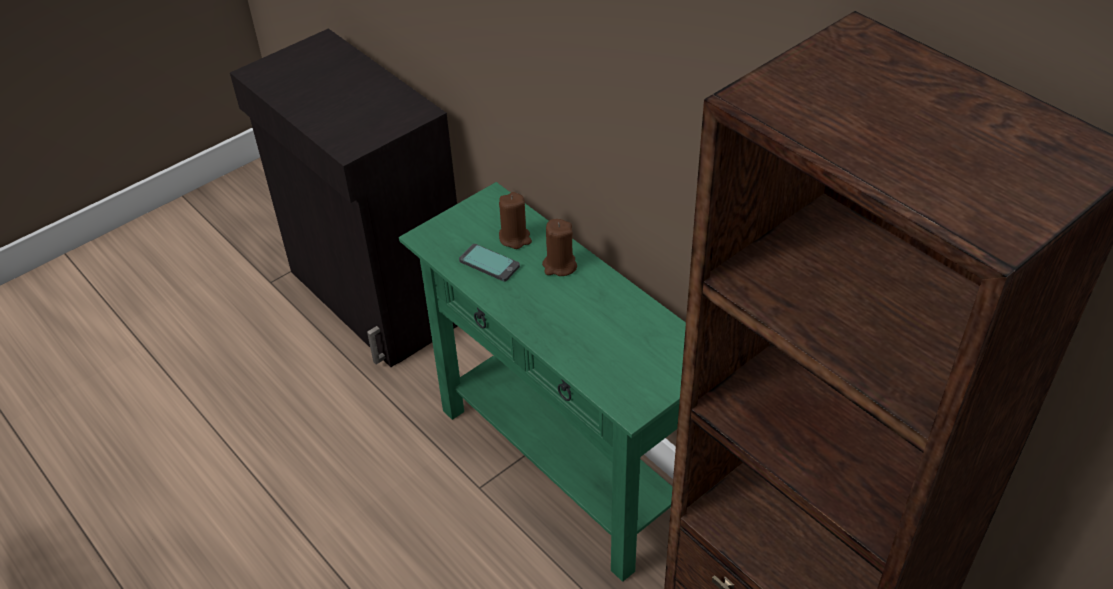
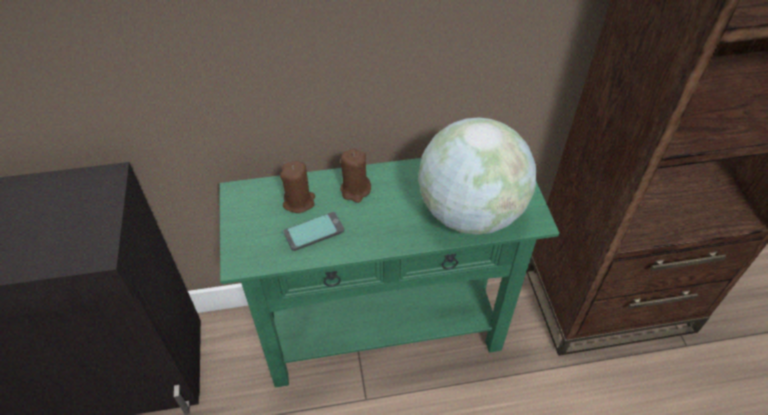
camera: 60 degrees left, 5 degrees up
(599, 356) = (470, 213): none -> globe

